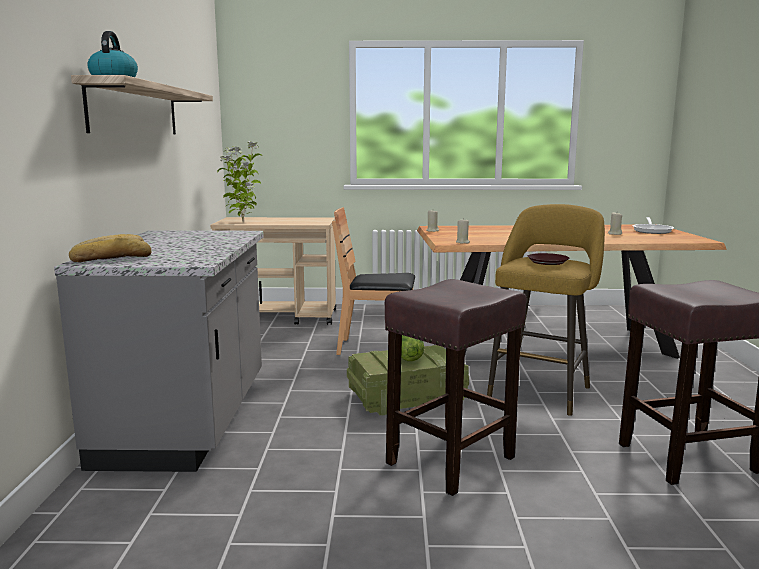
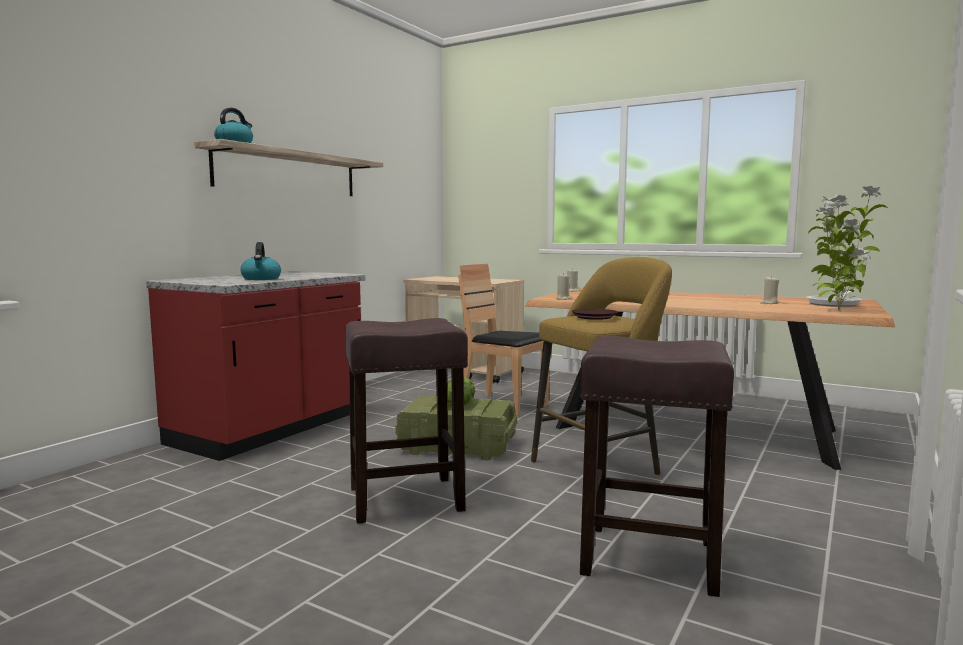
camera: 30 degrees right, 5 degrees down
(111, 258) = (192, 279): bread -> none
(188, 421) = (271, 429): grey counter -> red counter
(194, 249) = (261, 279): none -> kettle
(242, 221) = (435, 278): potted plant -> potted plant (837, 310)

